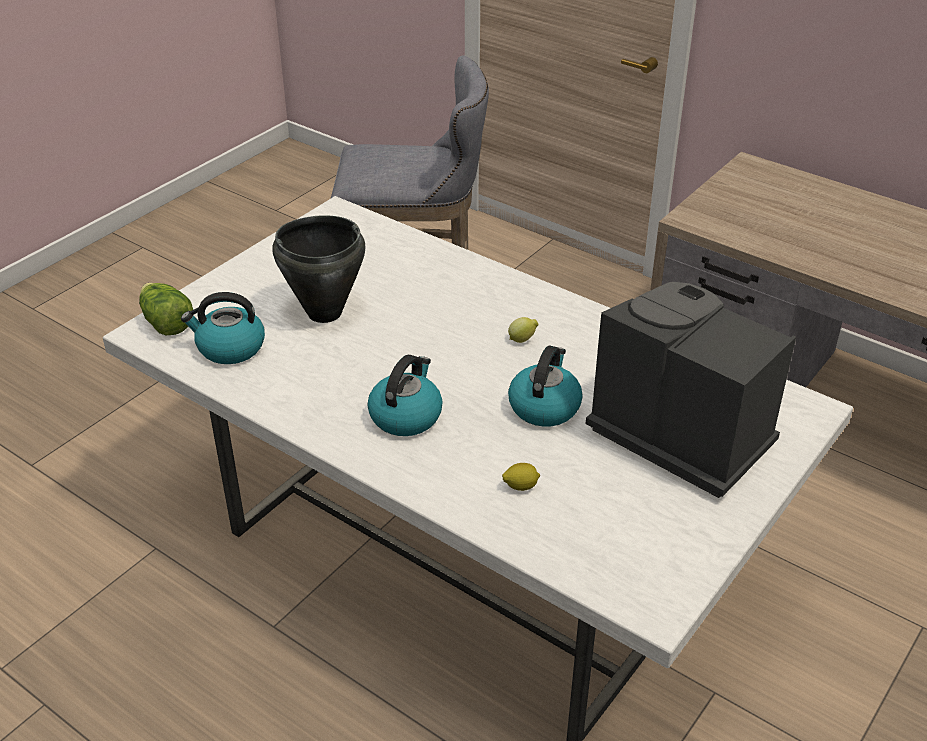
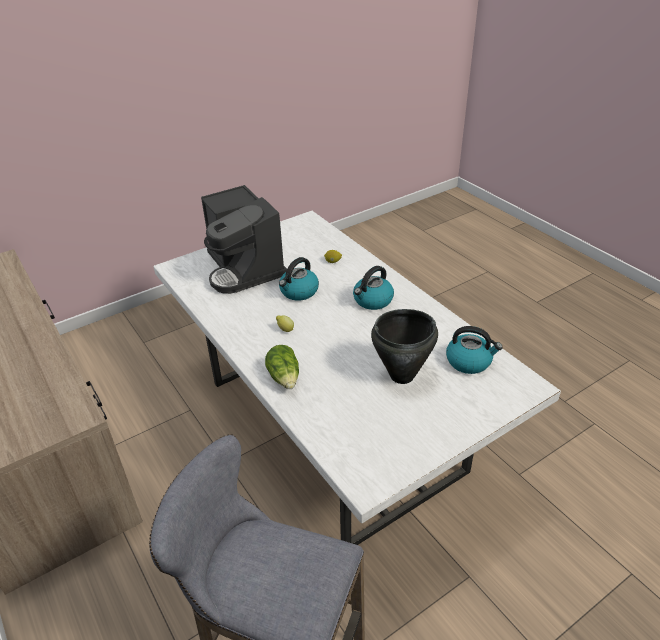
camera: 160 degrees left, 0 degrees up
(166, 322) = (515, 391): lettuce -> lettuce (285, 377)

